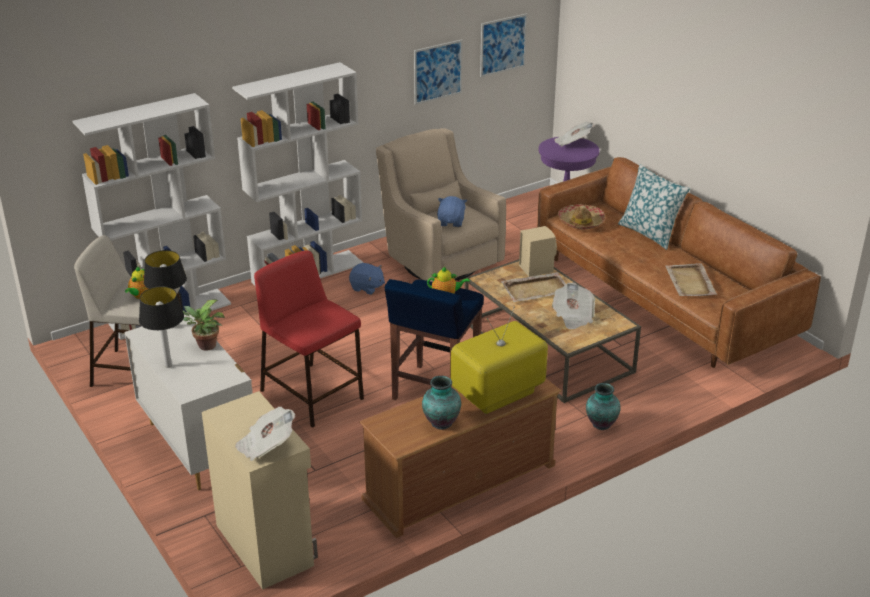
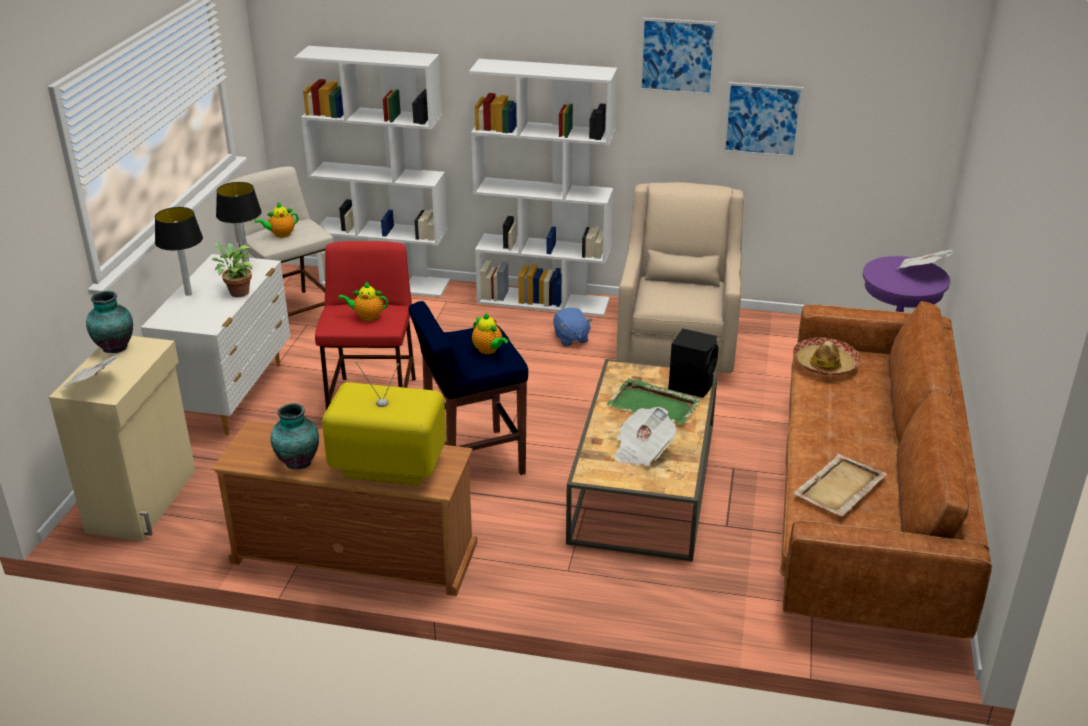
camera: 45 degrees right, 0 degrees up
(321, 317) = (367, 317): none -> teapot
(451, 222) = (669, 298): blue plush toy -> none
(503, 45) = (870, 112): picture -> picture (677, 56)
(536, 268) = (692, 385): beige speaker -> black speaker
(536, 289) = (655, 405): beige tray -> green tray
(600, 424) = (567, 588): vase -> vase (114, 347)
(650, 233) = (889, 413): pillow -> none

